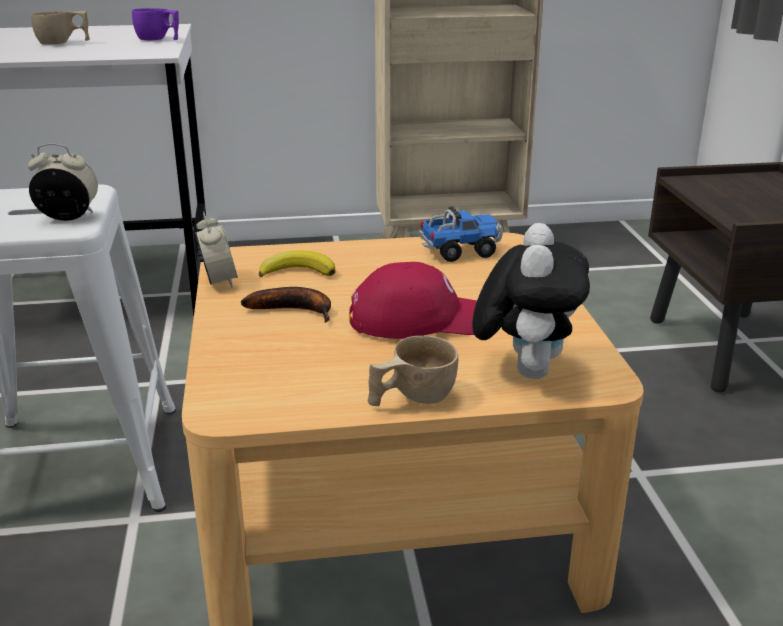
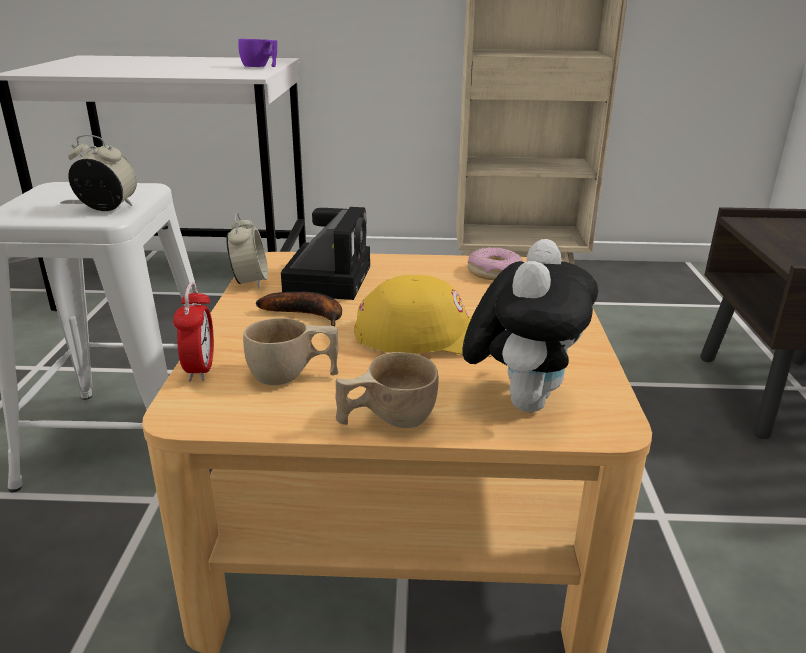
camera: 10 degrees right, 0 degrees up
(63, 43) = (178, 66): beige cup -> beige cup (293, 376)
(214, 371) = (200, 369): none -> alarm clock
(297, 271) = (328, 278): banana -> camera
(422, 319) = (430, 335): red cap -> yellow cap
(460, 251) = (494, 272): toy truck -> donut

